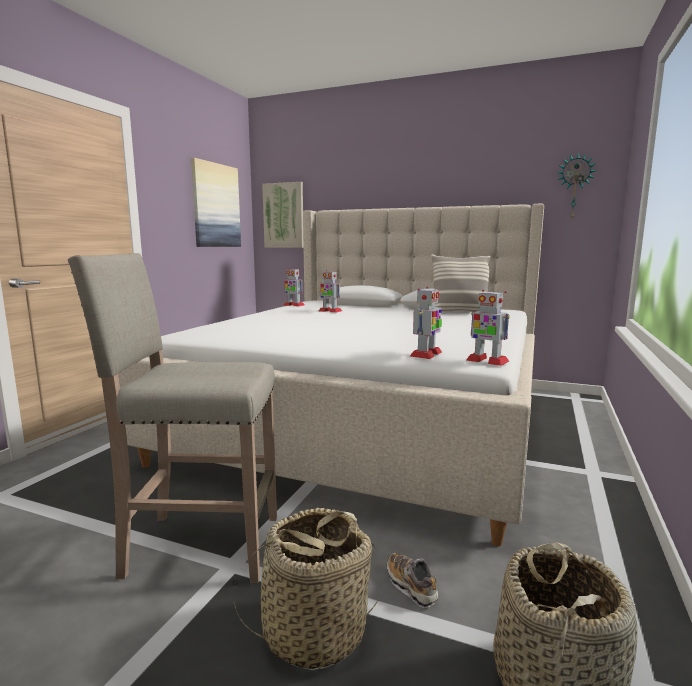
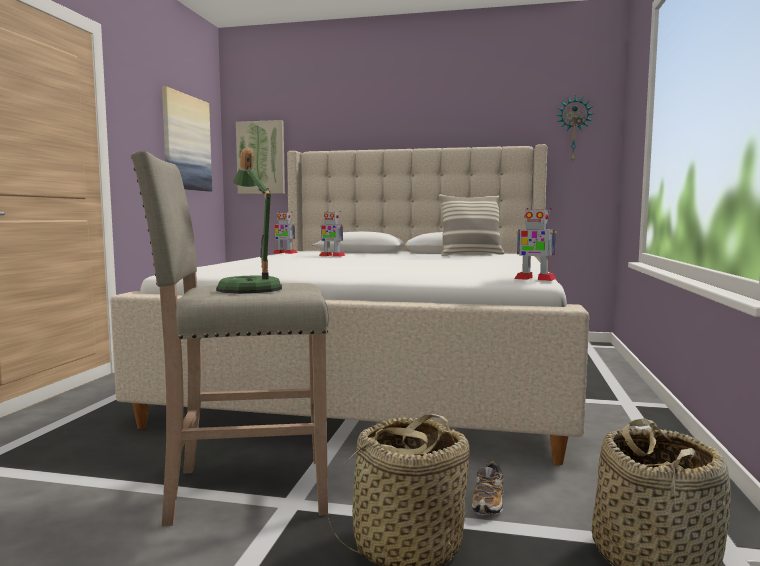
camera: 10 degrees left, 5 degrees down
(198, 371) = (250, 287): none -> table lamp
(411, 586) = (488, 502): shoe -> shoe turned 120 degrees counterclockwise
(426, 354) = (471, 276): toy robot -> none

